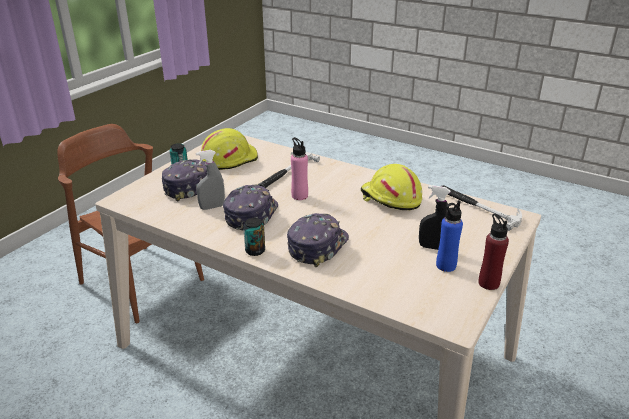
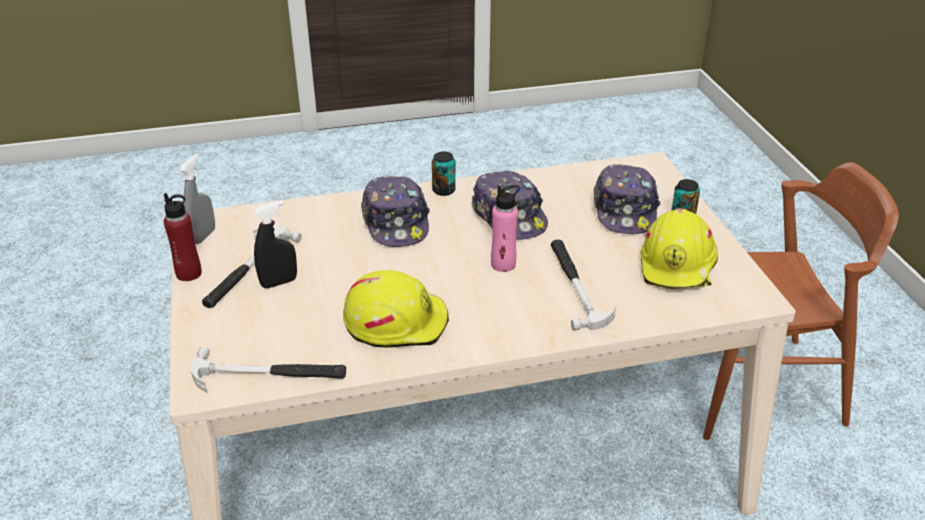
camera: 135 degrees right, 5 degrees up
(212, 207) = (560, 203): grey spray bottle -> grey spray bottle (203, 236)
(445, 265) = (247, 269): blue bottle -> hammer

